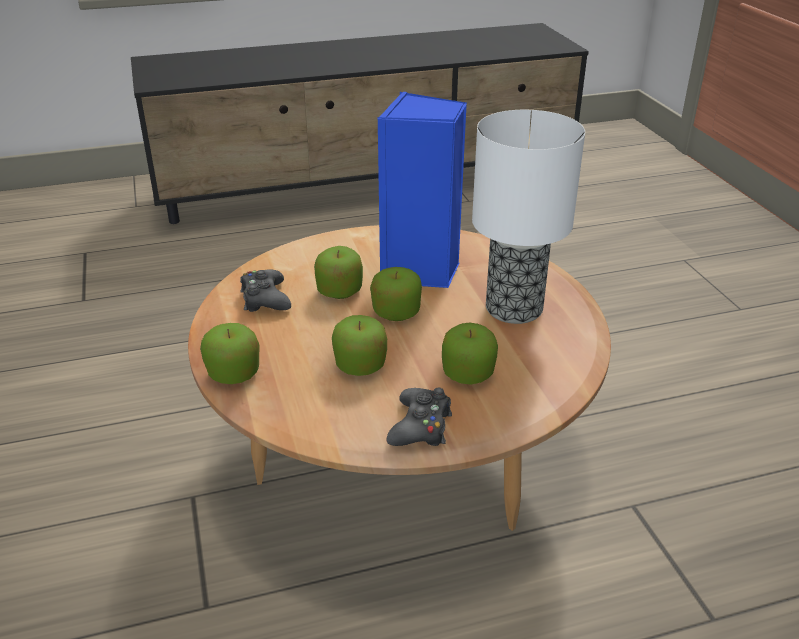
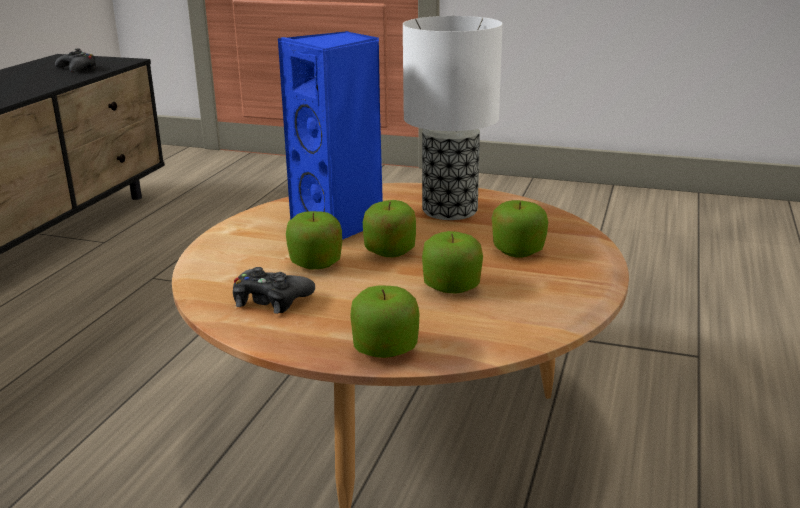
camera: 55 degrees left, 10 degrees down
(420, 426) = (570, 287): black game controller -> black game controller (78, 69)

